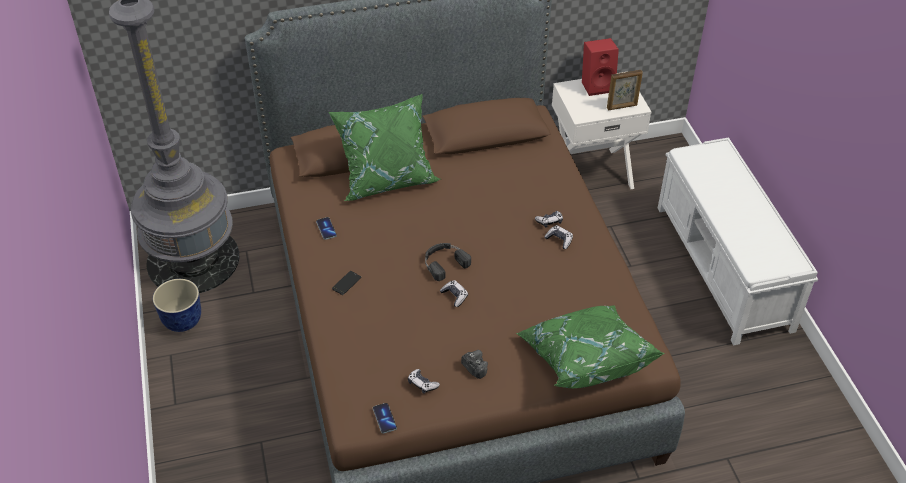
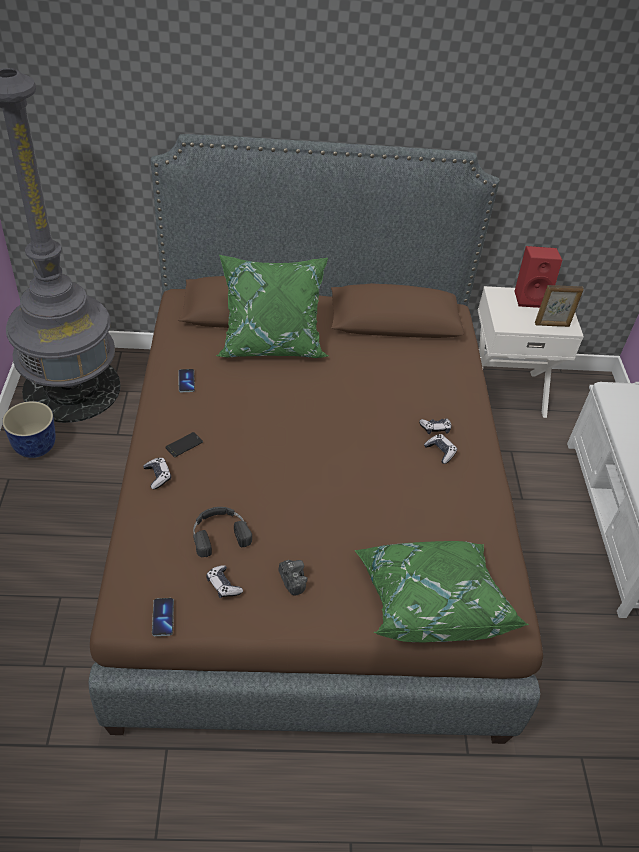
camera: 10 degrees right, 0 degrees up
(444, 262) = (301, 447): black headphones -> black headphones (219, 533)
(454, 296) = (299, 488): game controller -> game controller (158, 476)

